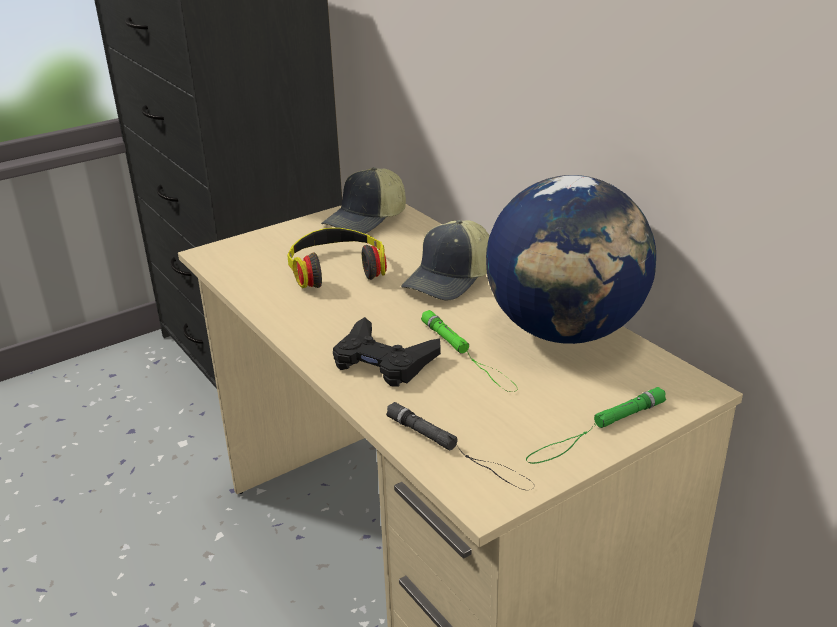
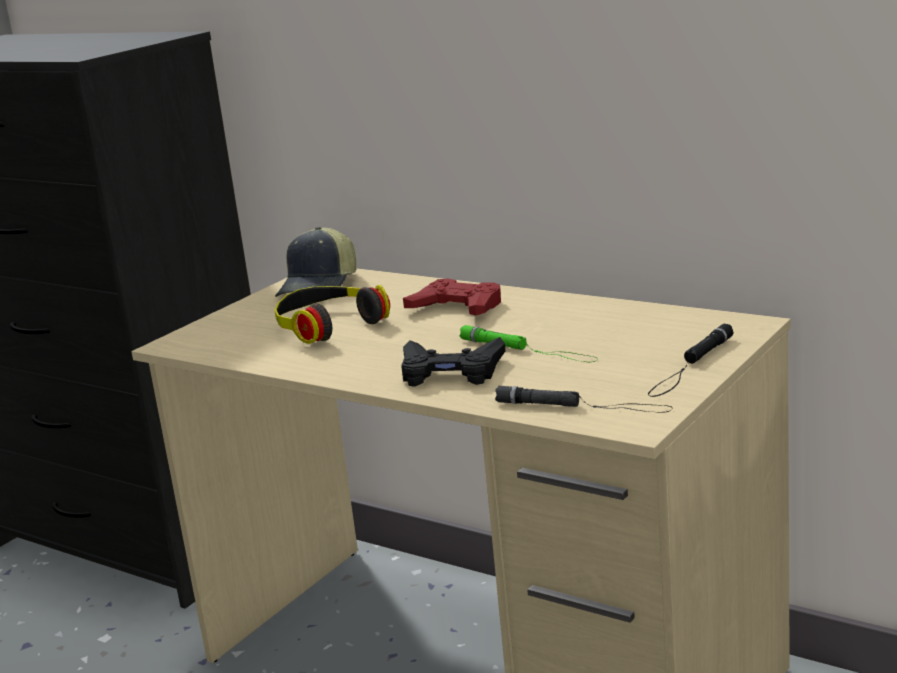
camera: 20 degrees left, 10 degrees down
(450, 280) = (456, 308): cap -> red game controller
(565, 331) = (603, 316): globe -> none
(596, 430) = (690, 366): green flashlight -> black flashlight

